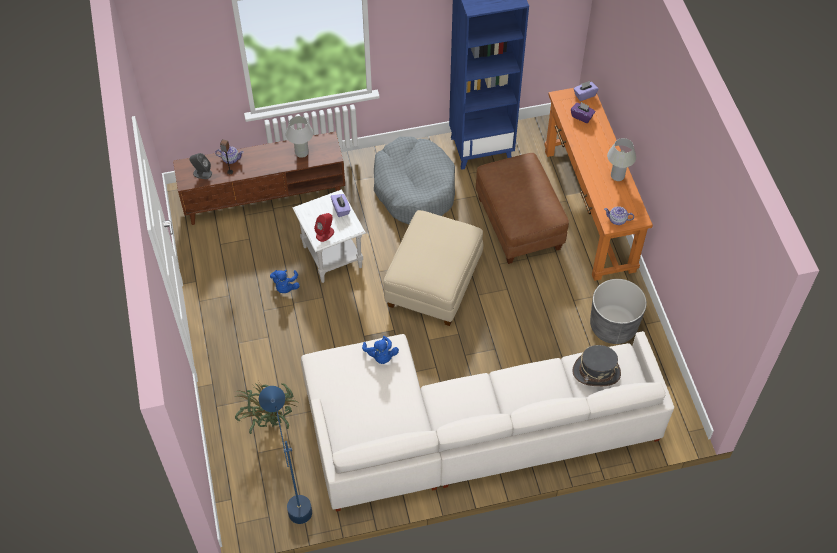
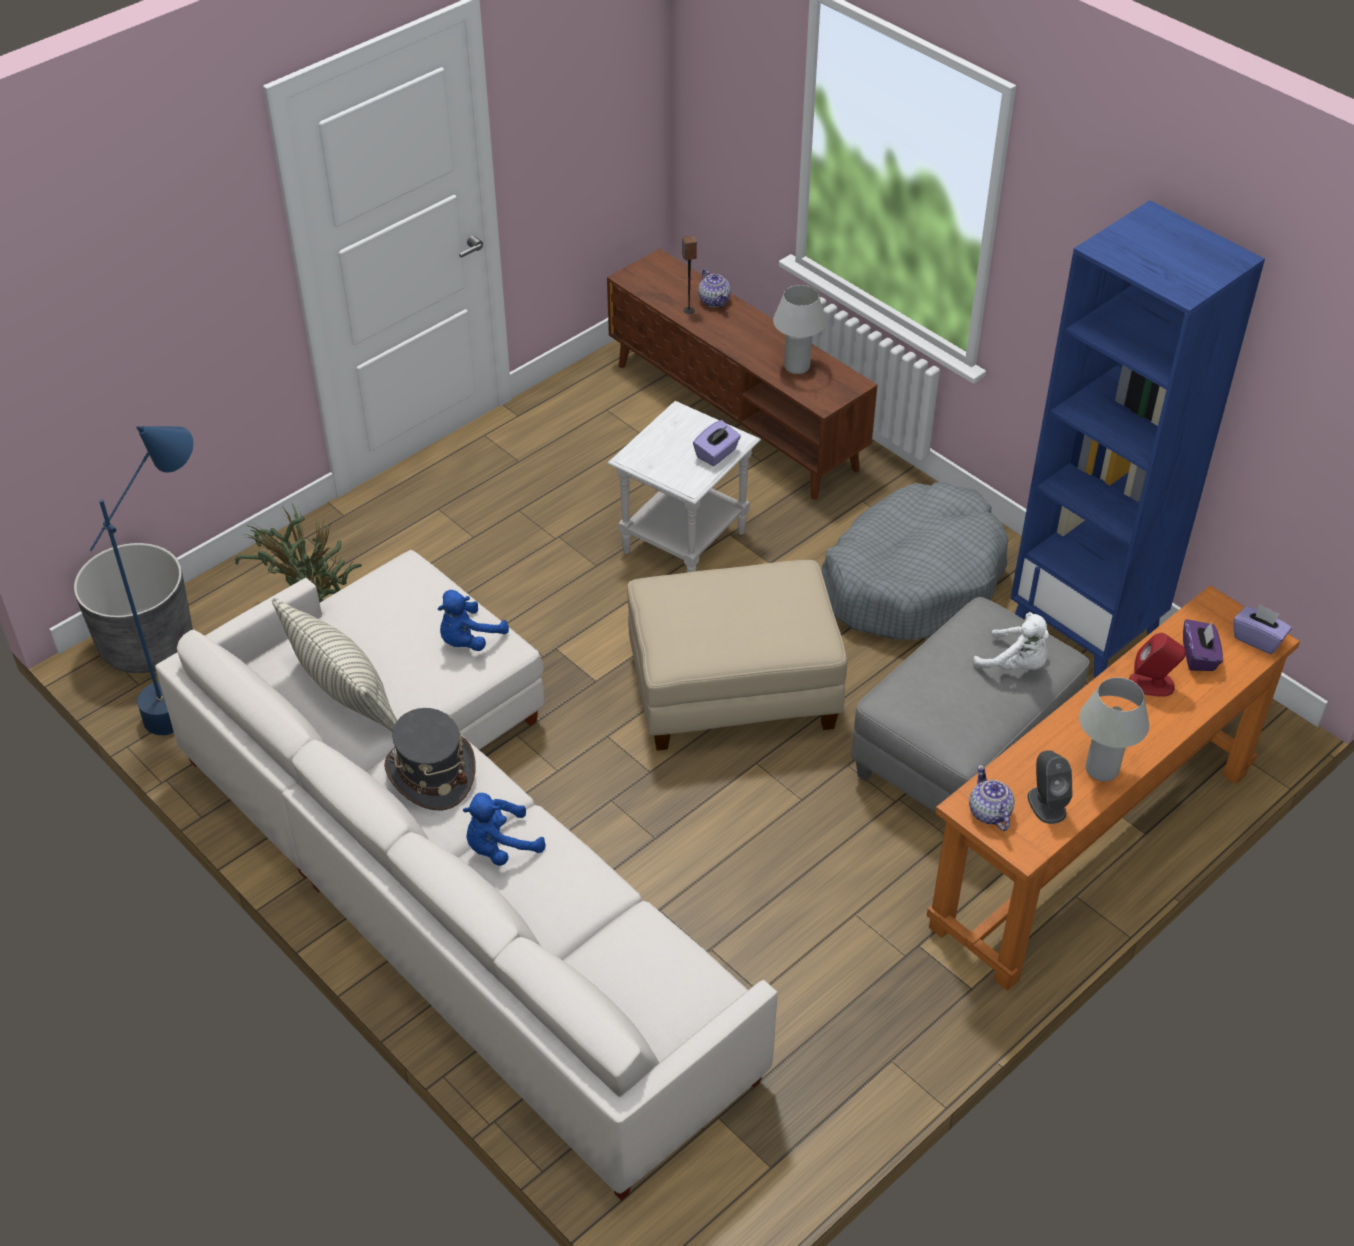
camera: 60 degrees right, 10 degrees down
(202, 173) = (661, 285): grey speaker -> grey speaker (1046, 804)
(285, 287) = (582, 514): blue plush toy -> blue plush toy (500, 847)
(325, 233) = (651, 457): red speaker -> red speaker (1152, 684)
(384, 417) = (343, 694): none -> pillow
(519, 224) = (962, 757): brown ottoman -> grey ottoman
(525, 175) = (1015, 665): none -> white plush toy
(596, 372) = (639, 964): grey hat -> grey hat (431, 773)
(613, 326) = (844, 1005): grey planter -> grey planter (147, 644)

